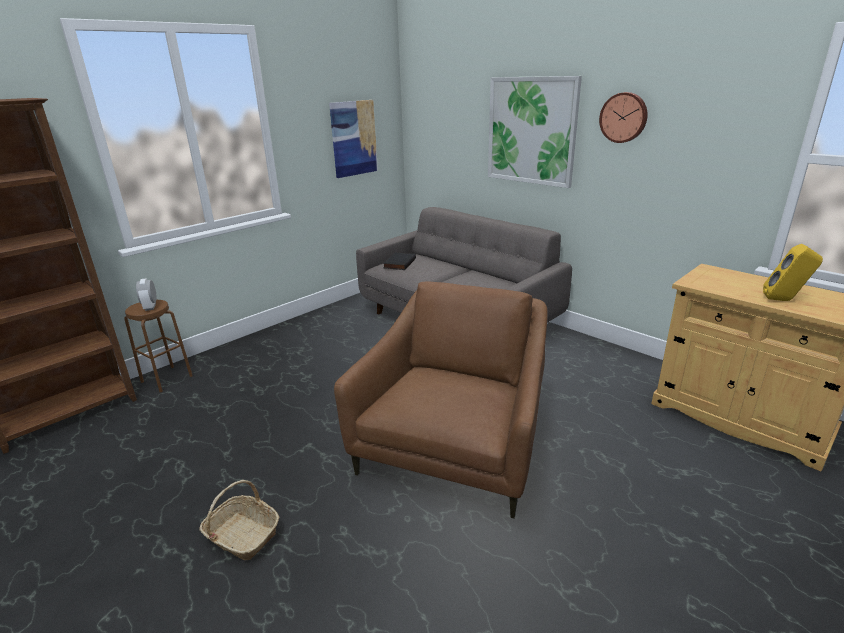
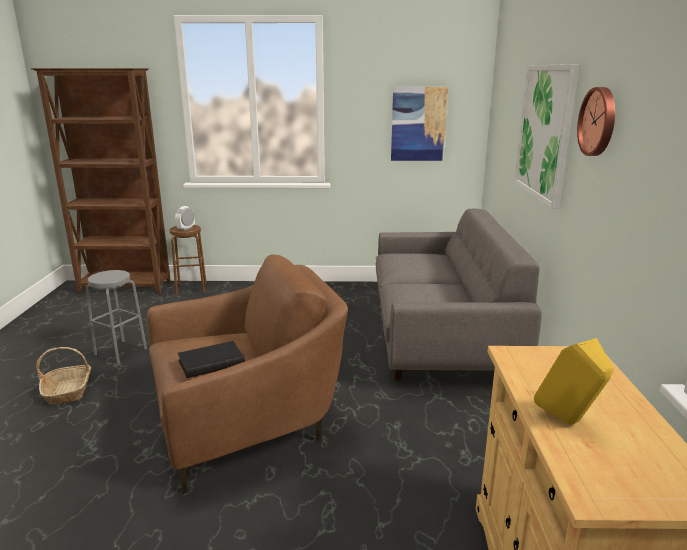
camera: 45 degrees right, 5 degrees down
(219, 470) = (121, 351): none -> grey stool
(399, 263) = (407, 256): black book -> black book (211, 362)

